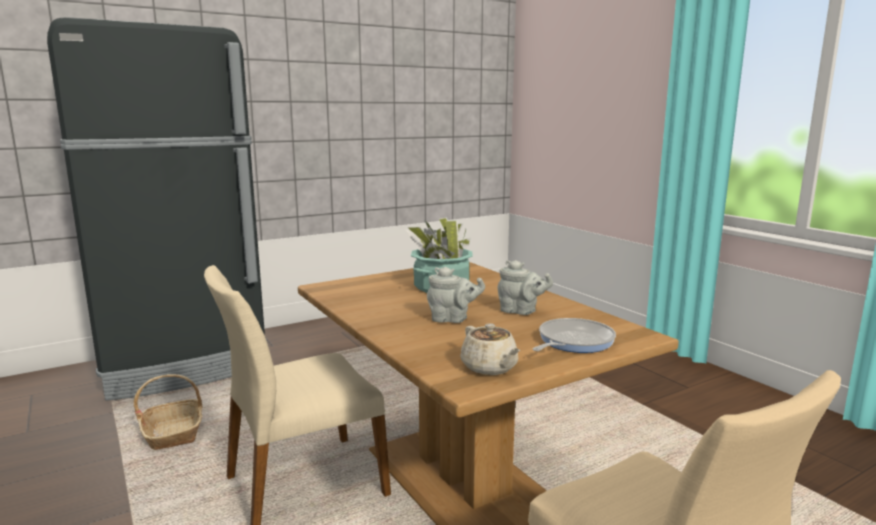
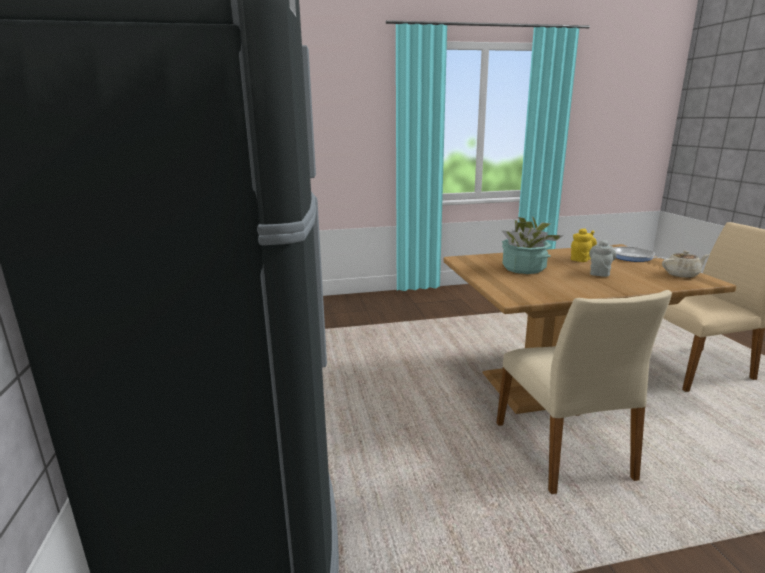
camera: 70 degrees left, 5 degrees up
(173, 432) = (454, 540): basket -> none
(521, 311) = (581, 259): grey teapot -> yellow teapot

